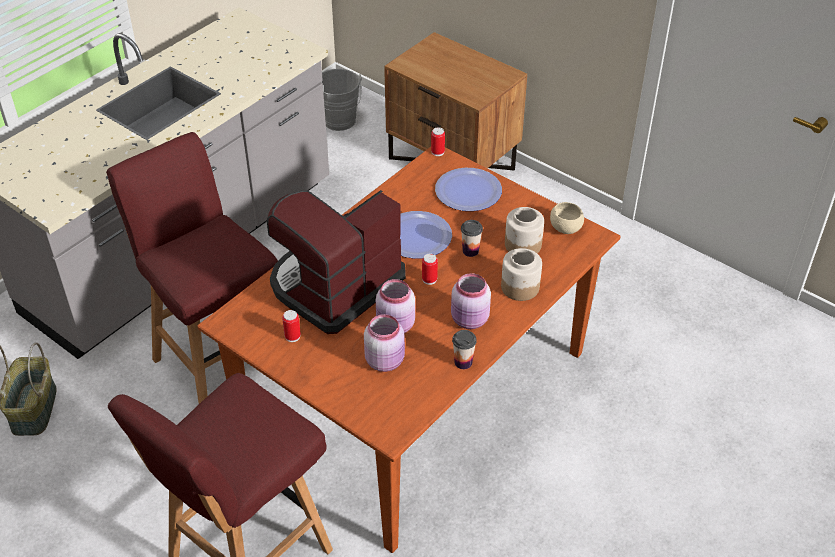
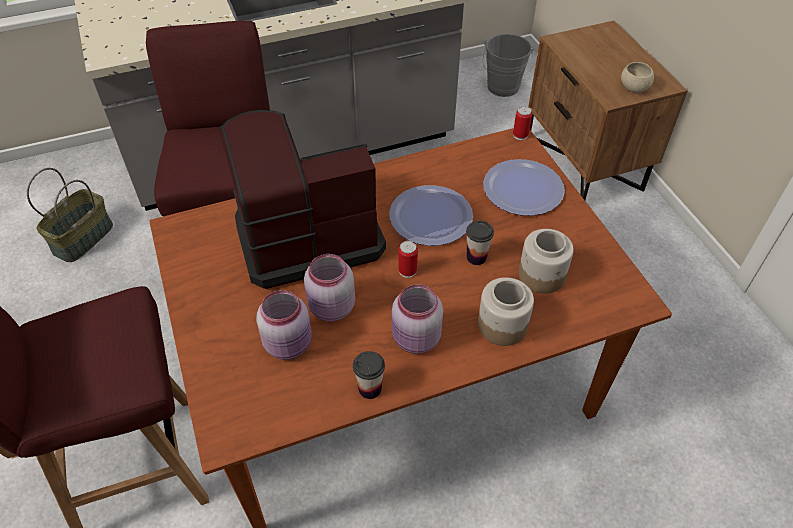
camera: 30 degrees right, 5 degrees up
(292, 336) = (222, 272): can -> none
(565, 228) = (606, 277): beige bowl -> beige bowl (634, 88)

